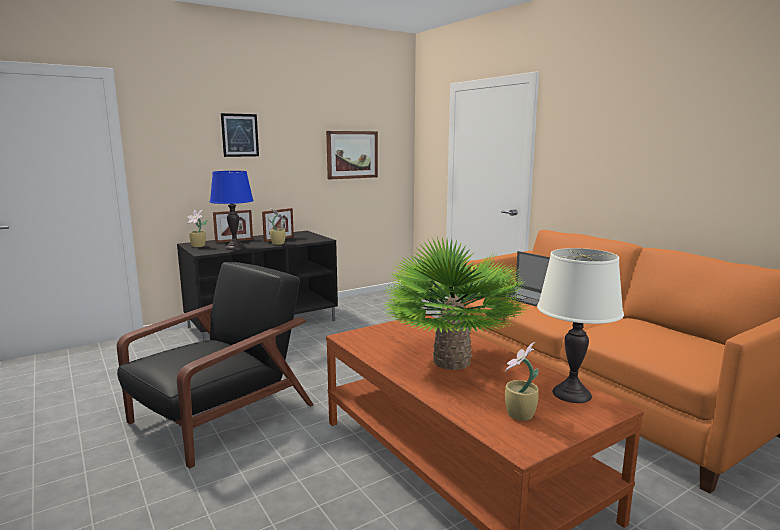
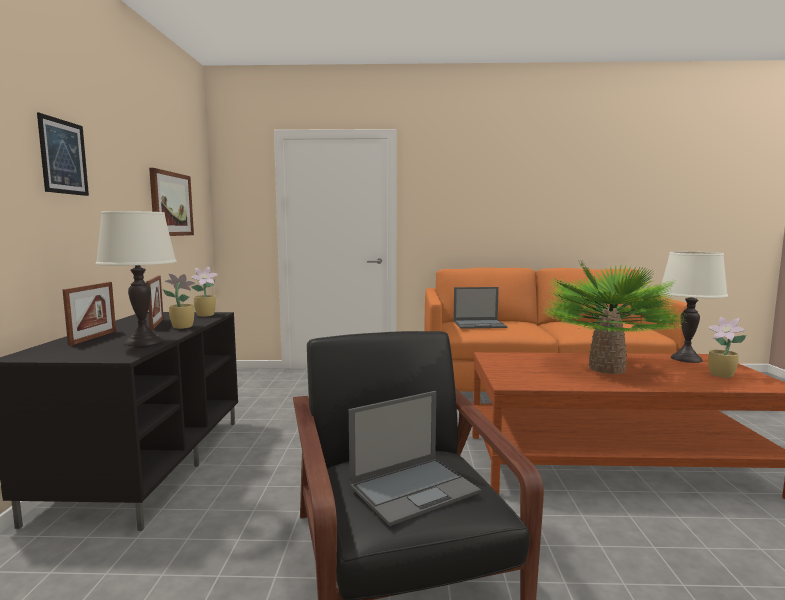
camera: 55 degrees left, 5 degrees down
(180, 358) = (415, 489): none -> laptop
(198, 246) = (63, 354): potted plant -> potted plant (206, 315)
(235, 248) = (143, 342): blue table lamp -> white table lamp

